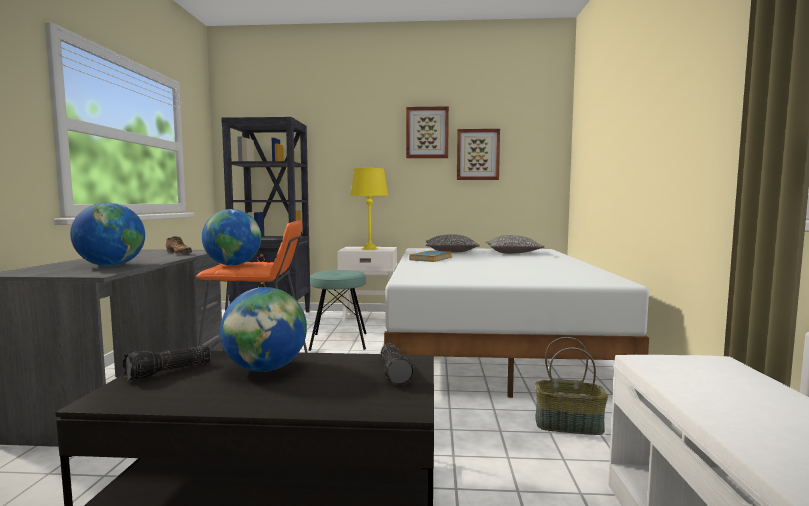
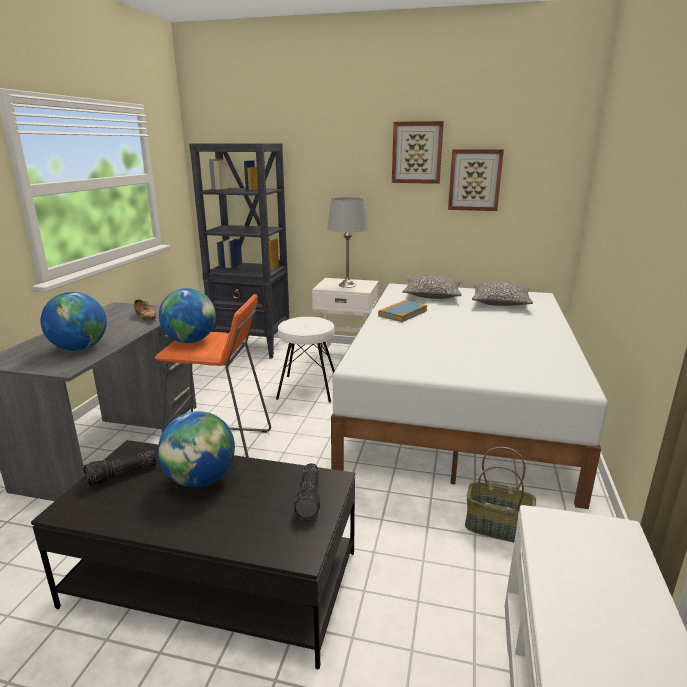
camera: 10 degrees right, 15 degrees up
(339, 341) = (307, 388): turquoise stool -> white stool
(369, 248) = (347, 285): yellow table lamp -> grey table lamp

